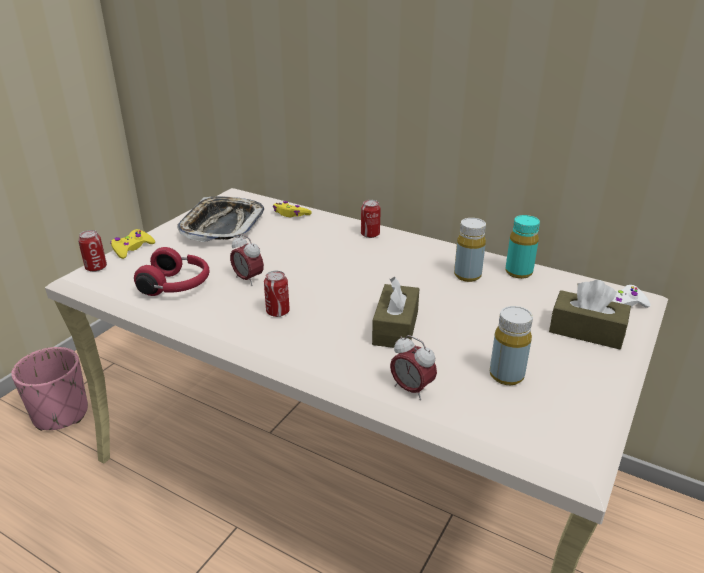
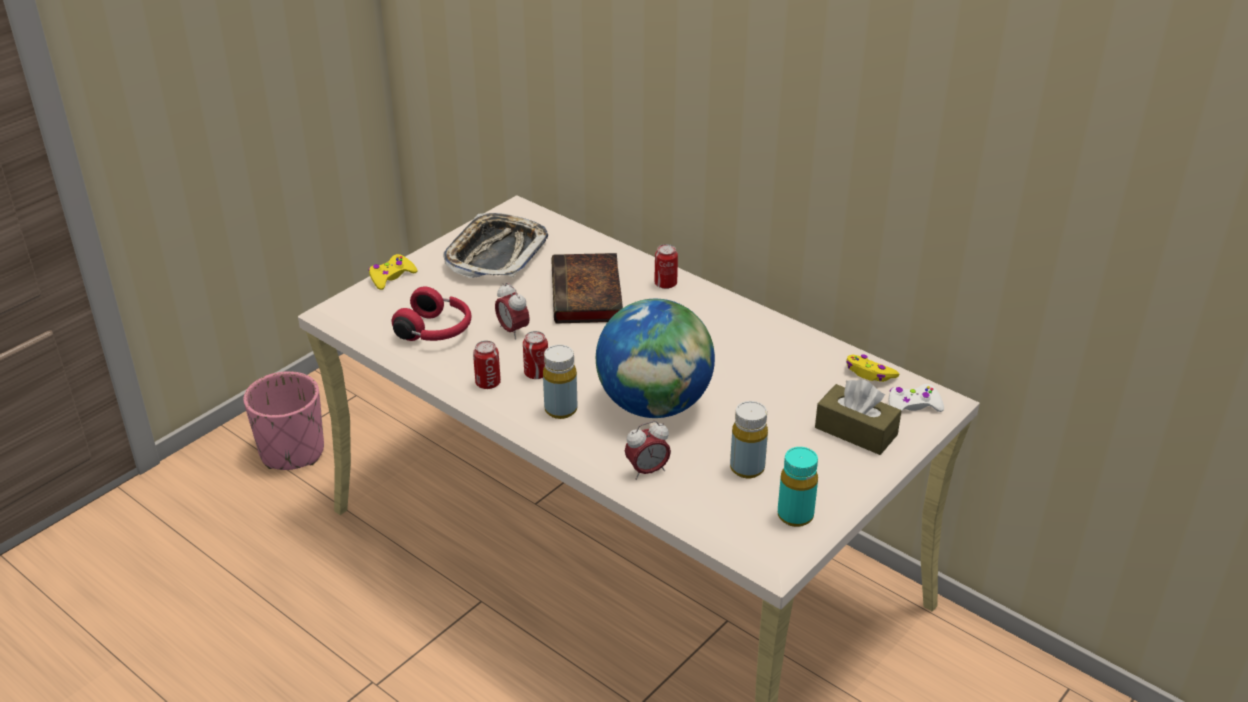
camera: 10 degrees right, 5 degrees up
(96, 268) = (352, 299): can -> can (488, 383)
(291, 214) = (579, 245): yellow game controller -> yellow game controller (869, 373)
(308, 248) = (587, 296): none -> book
(395, 328) = (654, 405): brown tissue box -> globe
(411, 389) = (647, 471): alarm clock -> alarm clock turned 75 degrees counterclockwise
(467, 275) = (757, 351): yellow bottle -> yellow bottle (561, 409)
(518, 272) = (818, 353): turquoise bottle -> turquoise bottle (795, 516)

